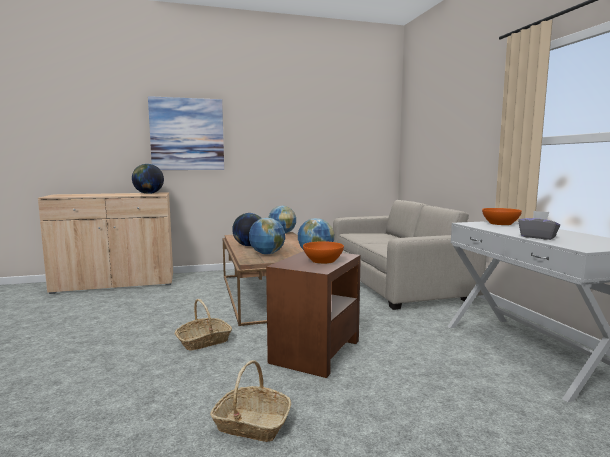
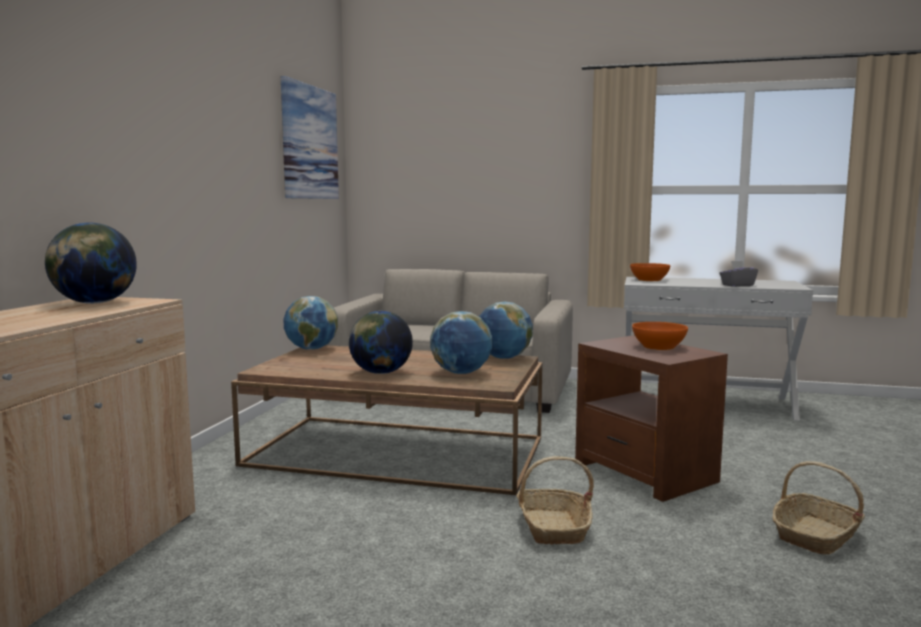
camera: 60 degrees left, 0 degrees up
(187, 134) = (107, 147): picture -> picture (309, 142)

